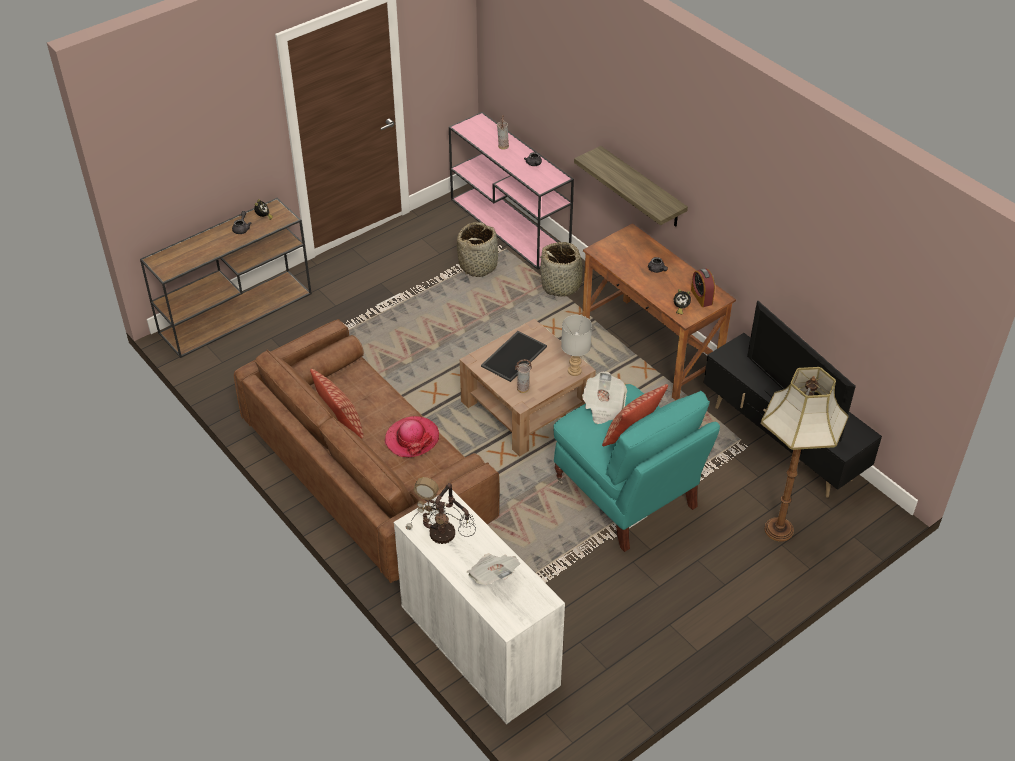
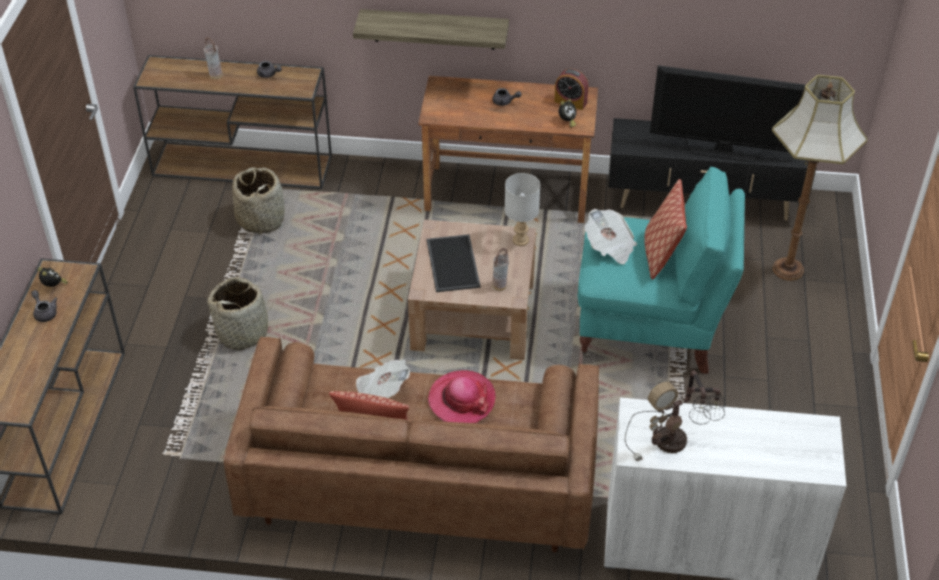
camera: 45 degrees left, 0 degrees up
(493, 576) = (759, 441): newspaper -> newspaper (381, 390)
(510, 226) = (244, 165): pink console table -> brown console table
(561, 285) = (362, 189): basket -> basket (243, 332)

